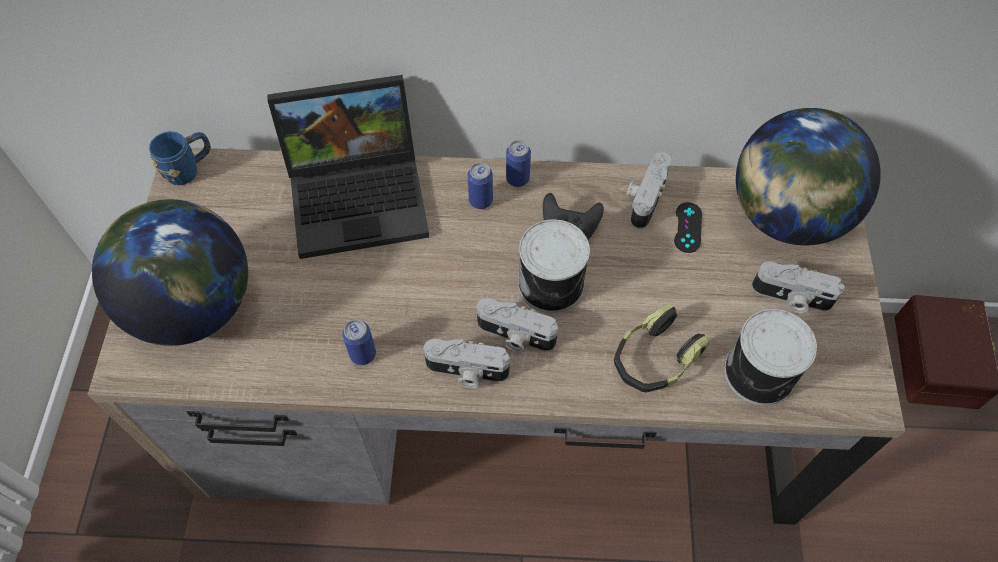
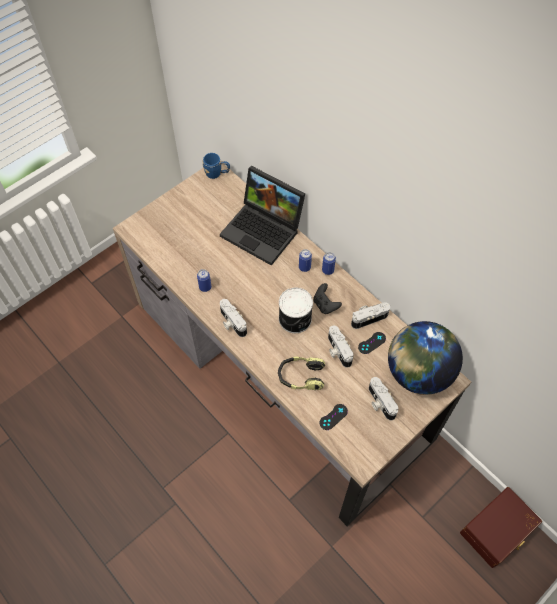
camera: 45 degrees right, 0 degrees up
(194, 306) = (170, 225): globe -> none
(515, 336) = (261, 325): camera -> camera (337, 351)
(761, 374) = (333, 417): can -> black game controller

